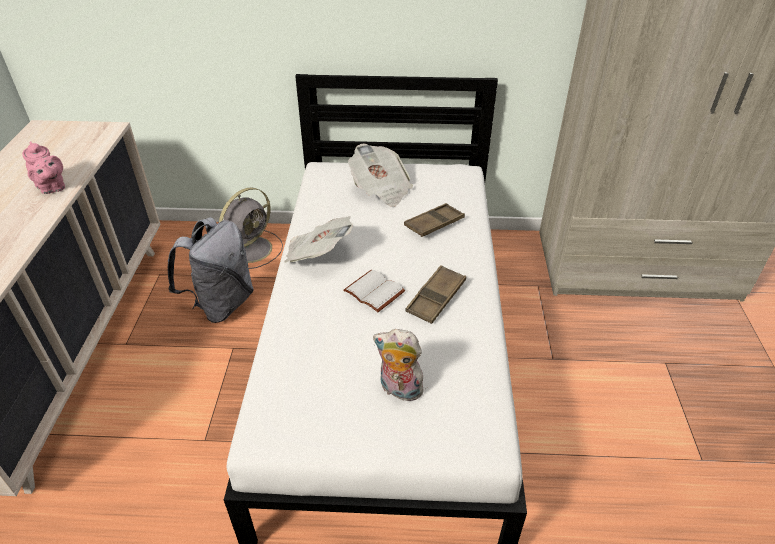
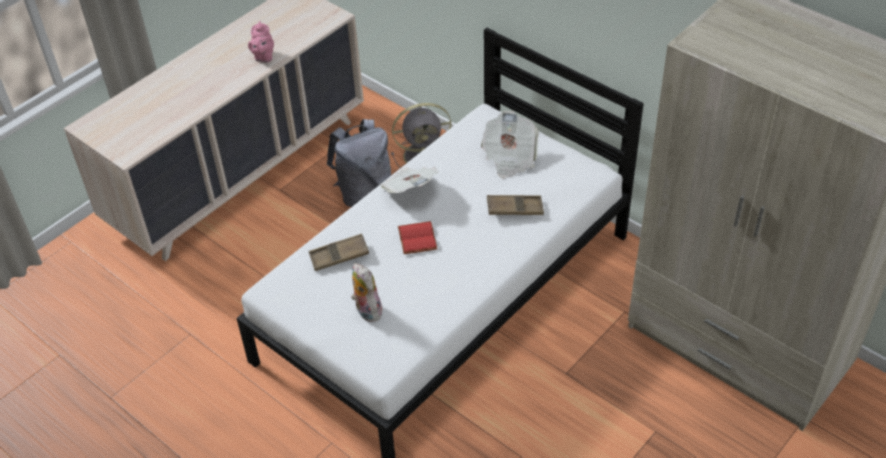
camera: 40 degrees right, 5 degrees up
(372, 292) = (416, 238): white book -> red book
(436, 298) = (453, 266): brown tray -> brown tray (339, 256)

